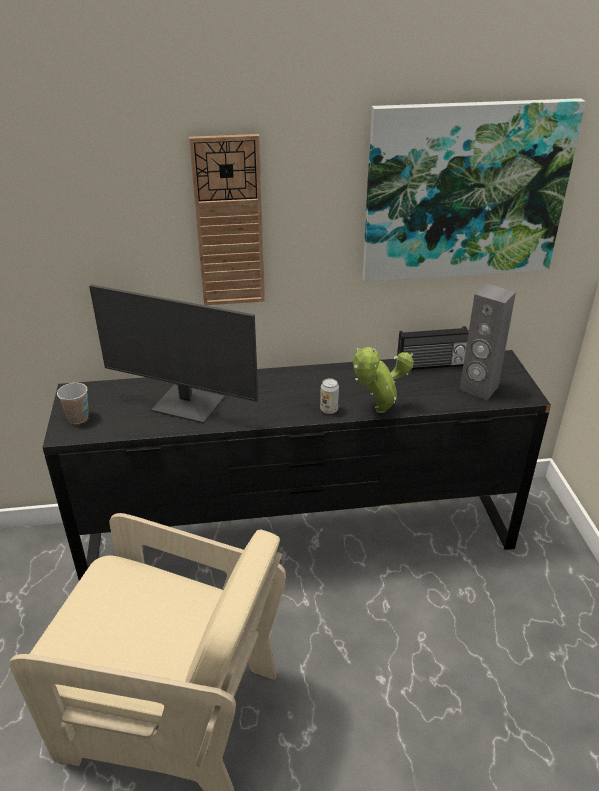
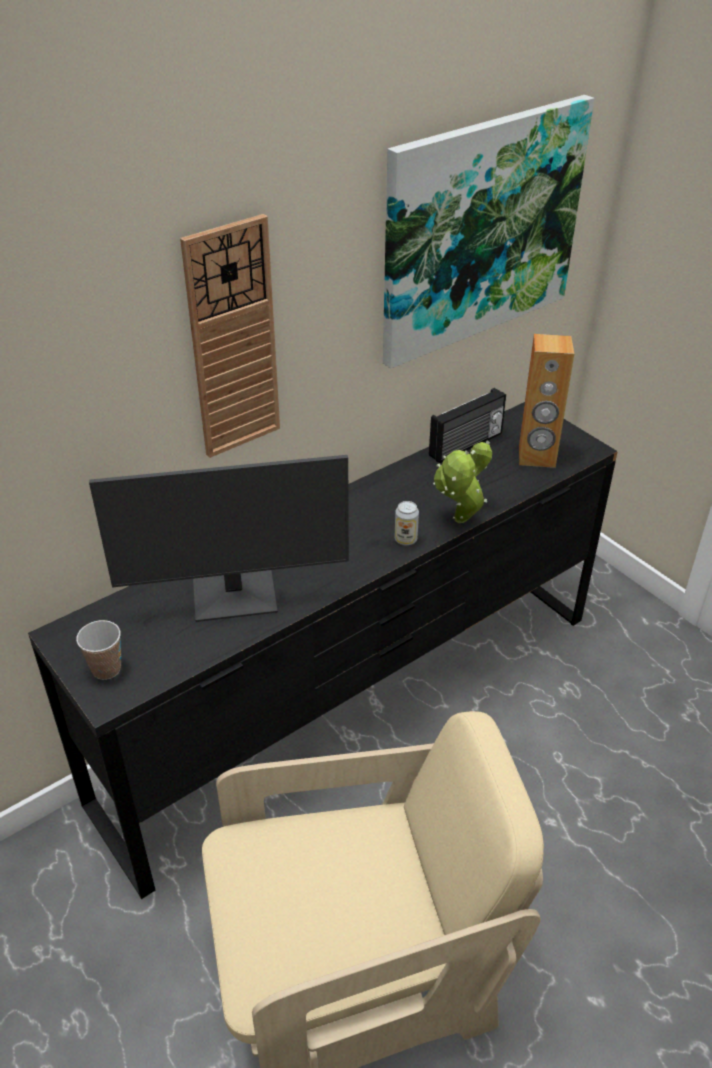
camera: 30 degrees left, 5 degrees up
(478, 388) = (536, 457): grey speaker -> brown speaker

